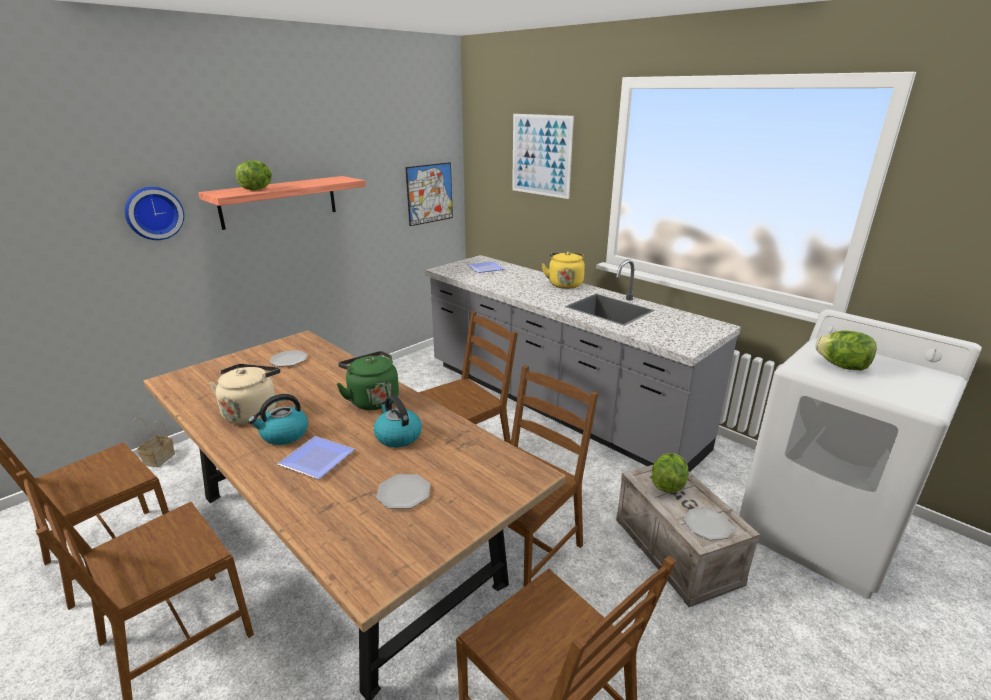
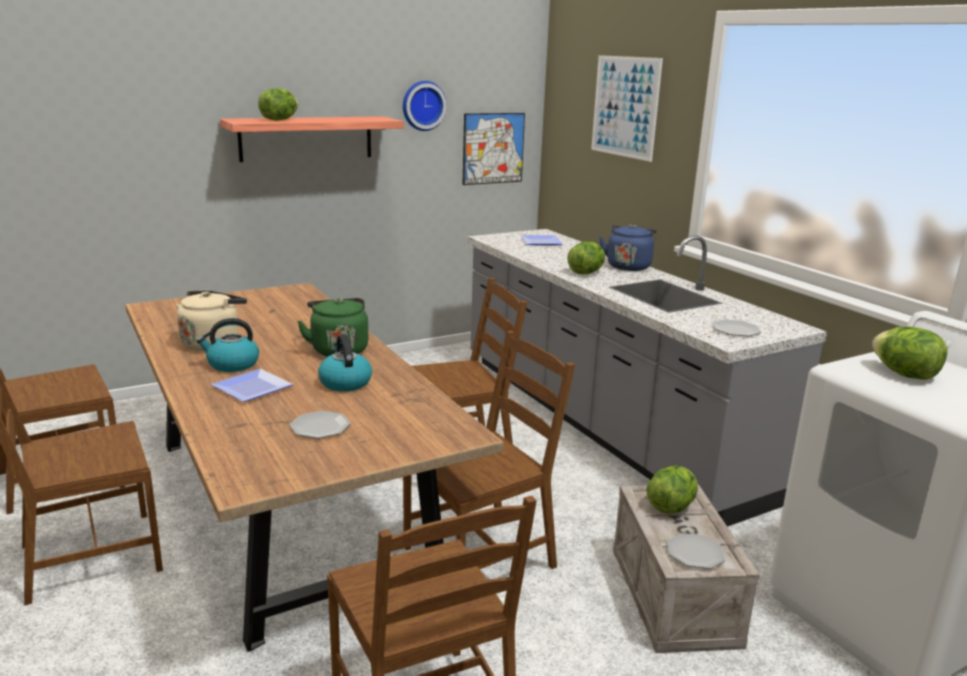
camera: 15 degrees right, 5 degrees down
(153, 213) = (171, 135): wall clock -> wall clock (422, 105)
(159, 458) = (136, 404): basket -> none
(289, 360) = (274, 305): plate -> plate (735, 330)
(539, 295) = (586, 273): none -> lettuce
(565, 284) = (628, 266): yellow kettle -> blue kettle

